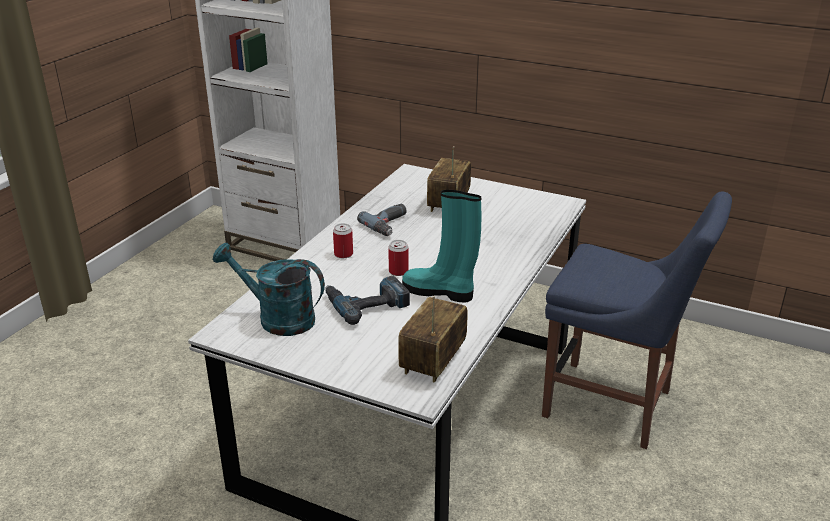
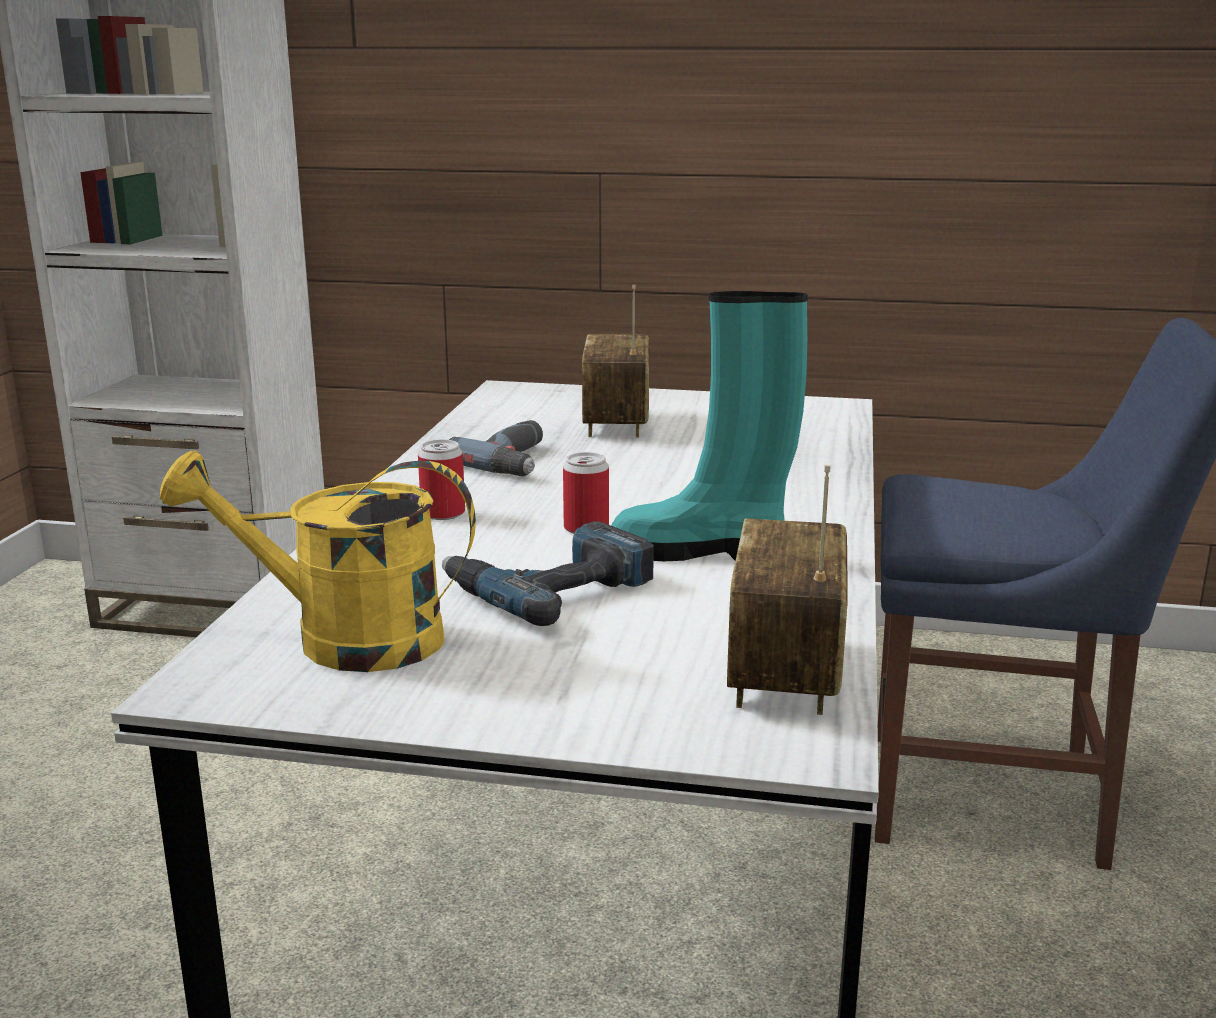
camera: 15 degrees left, 10 degrees down
(277, 318) = (343, 639): turquoise watering can -> yellow watering can

